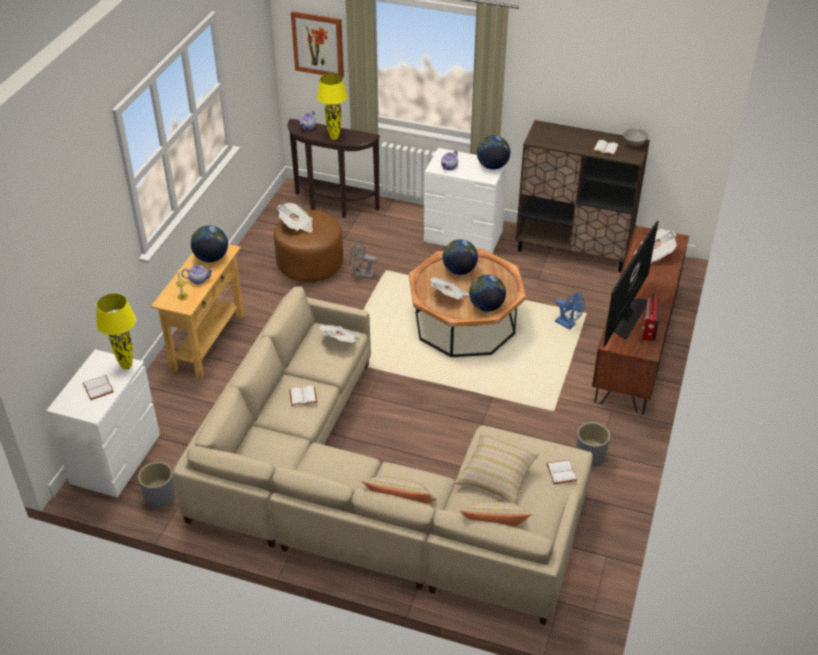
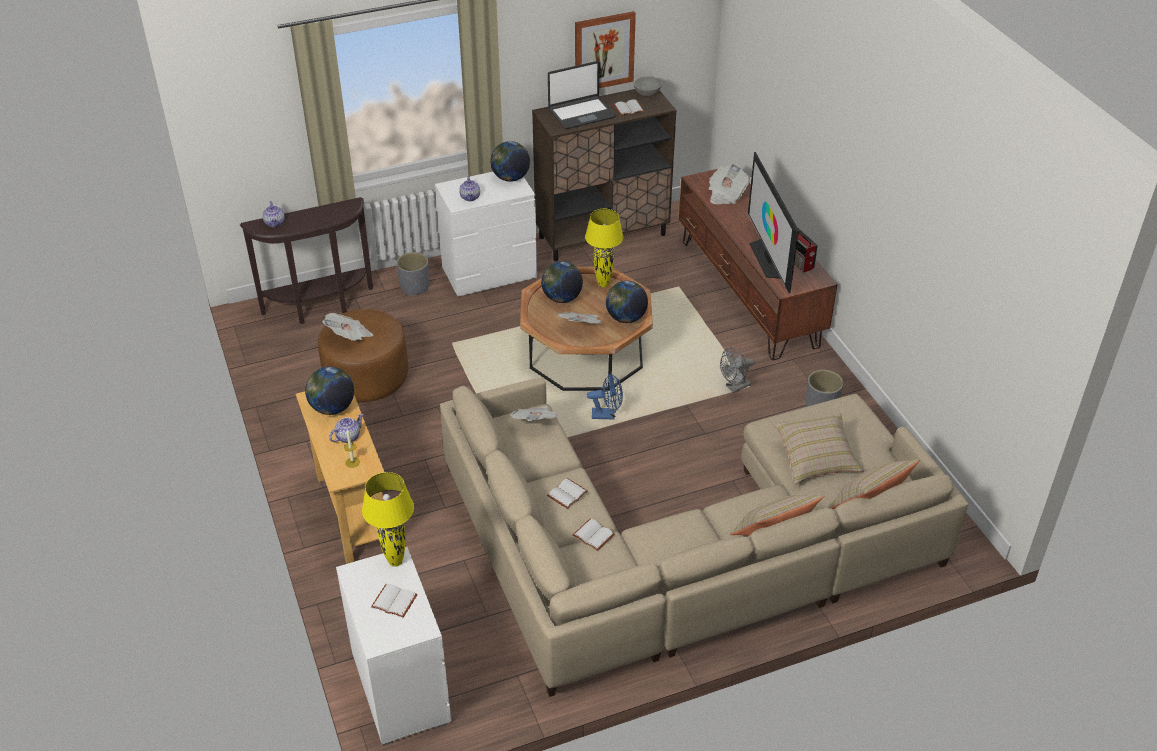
camera: 40 degrees left, 0 degrees up
(160, 496) = (492, 691): grey planter -> grey planter (414, 287)
(318, 44) = (254, 117): picture -> picture (604, 51)
(334, 138) = (318, 221): yellow table lamp -> yellow table lamp (603, 284)
(361, 274) = (432, 360): grey fan -> grey fan (735, 387)
(560, 472) = (858, 423): white book -> white book (592, 535)
(566, 137) = (581, 113): none -> laptop
(568, 324) = (675, 305): blue fan -> blue fan (607, 415)

